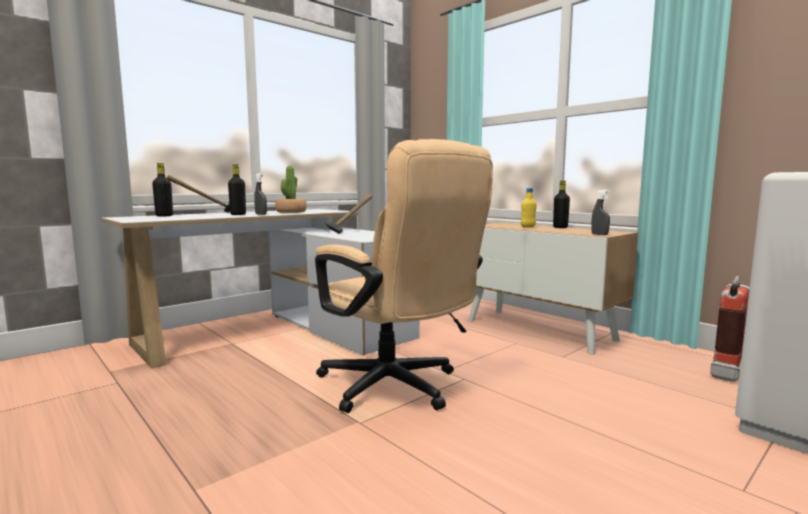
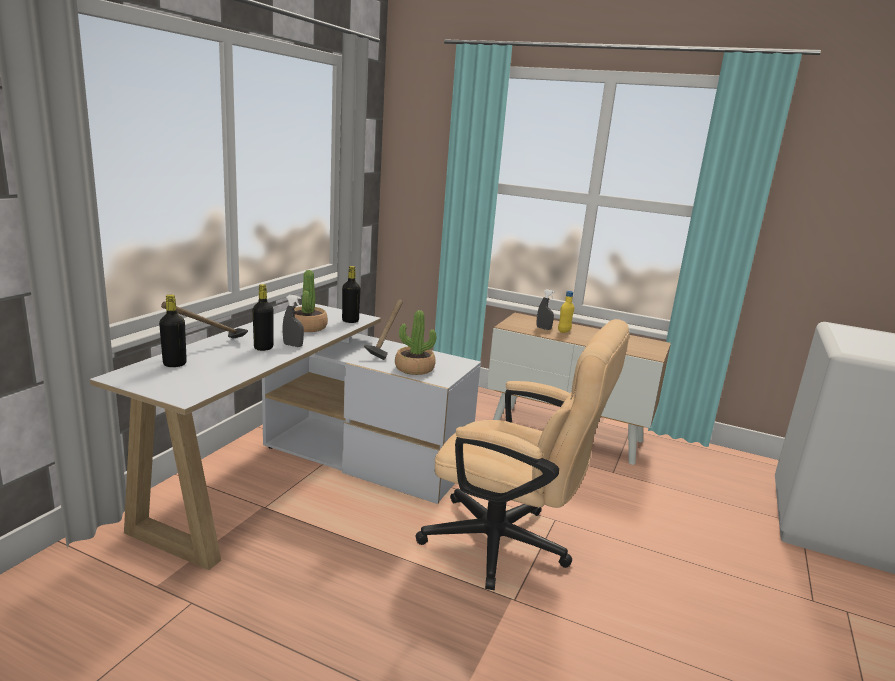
camera: 25 degrees left, 10 degrees up
(354, 236) = (414, 368): none -> potted plant
(560, 227) = (594, 331): black bottle -> black bottle (350, 321)
(599, 234) = (650, 354): grey spray bottle -> grey spray bottle (543, 328)
(727, 372) = (740, 471): fire extinguisher -> none

